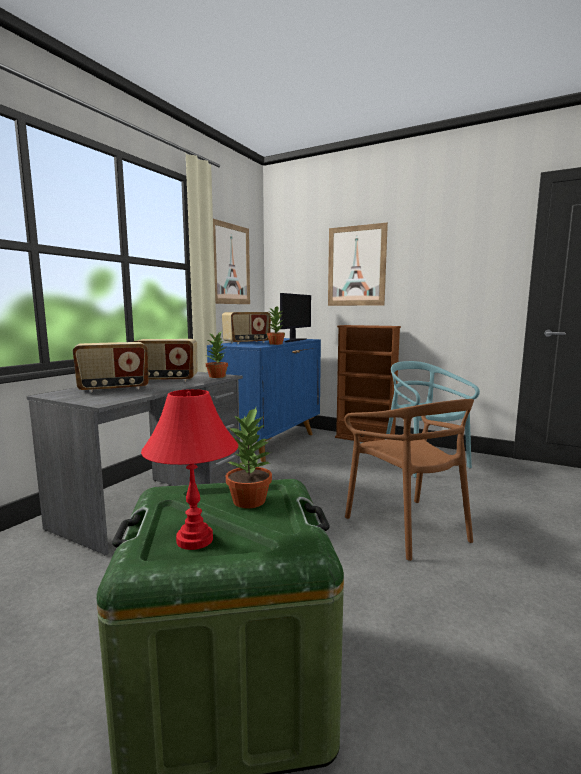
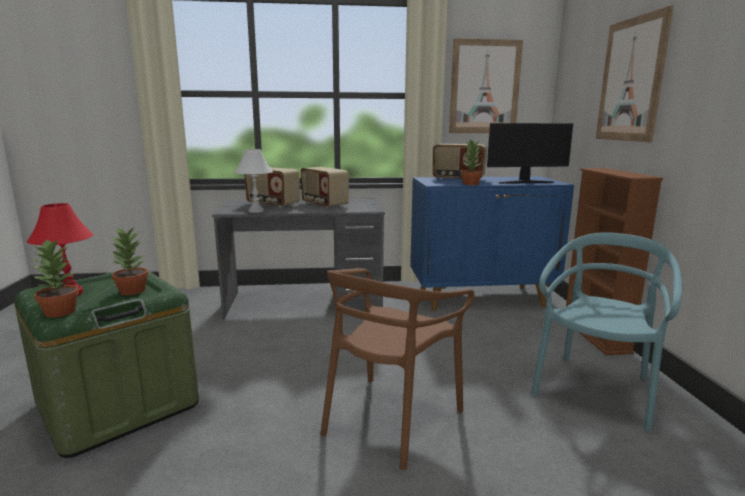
camera: 55 degrees right, 5 degrees up
(133, 395) = (256, 211): none -> white table lamp
(217, 376) = (363, 209): potted plant -> potted plant (60, 312)

